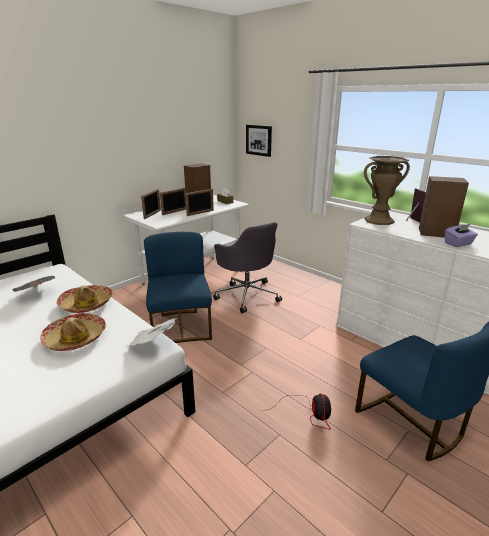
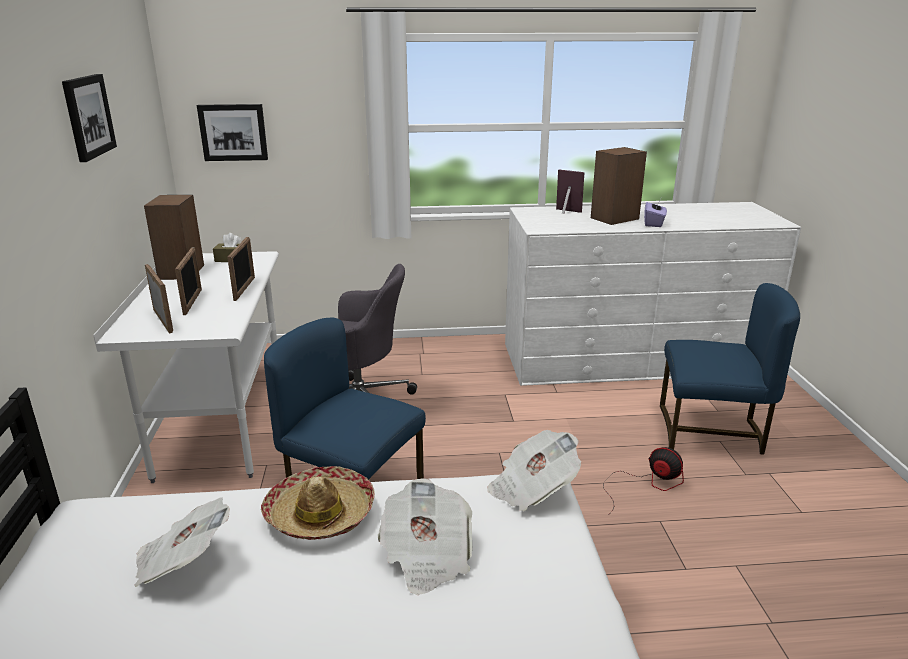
camera: 50 degrees left, 0 degrees up
(75, 338) = (426, 556): hat -> newspaper
(156, 120) = (88, 116): none -> picture
(379, 220) = (541, 221): brown vase -> none

